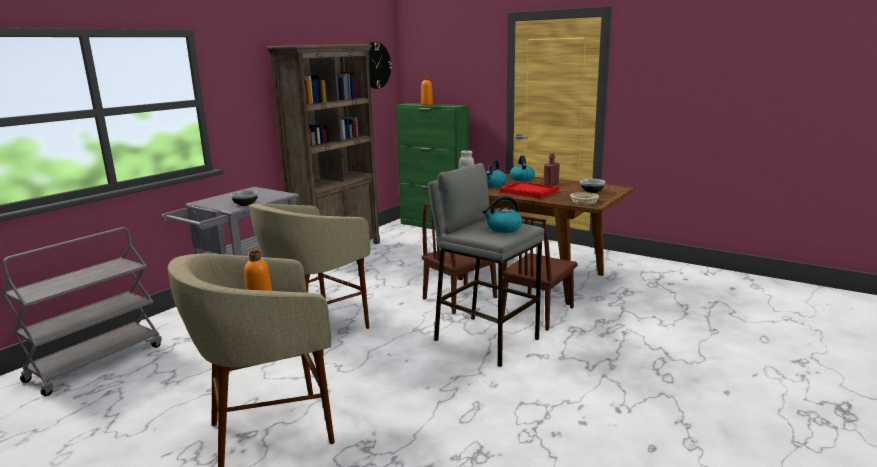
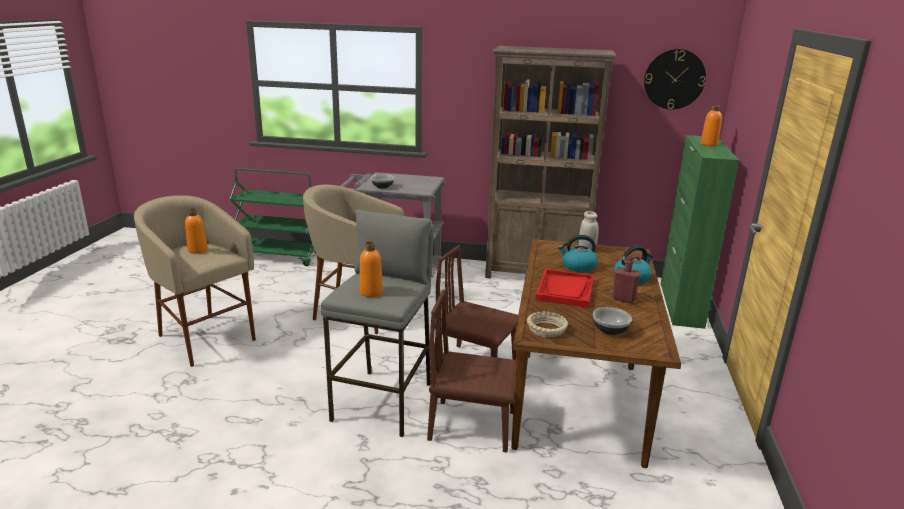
camera: 65 degrees right, 5 degrees up
(96, 362) = (279, 256): grey cart -> green cart
(503, 228) = (371, 292): kettle -> orange bottle

